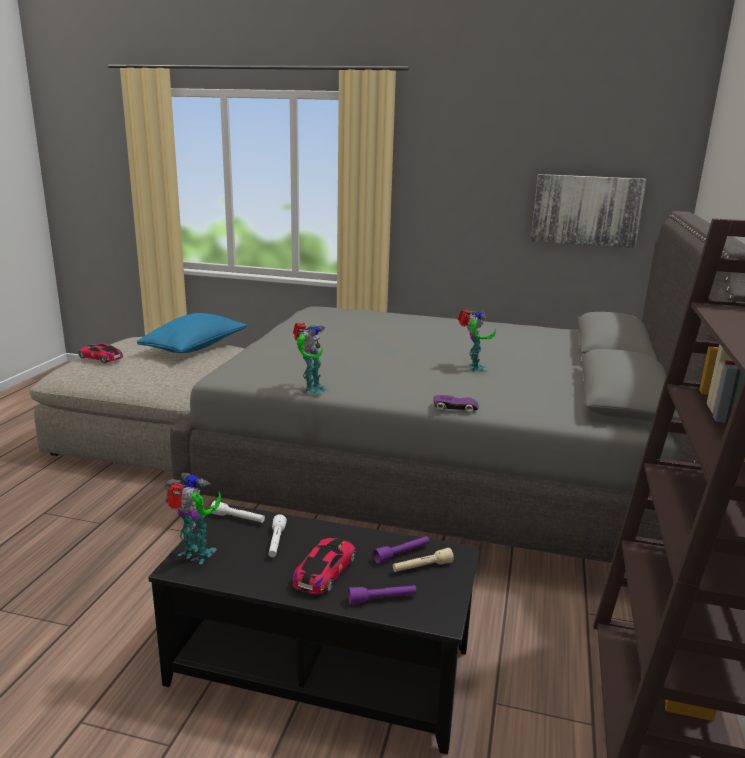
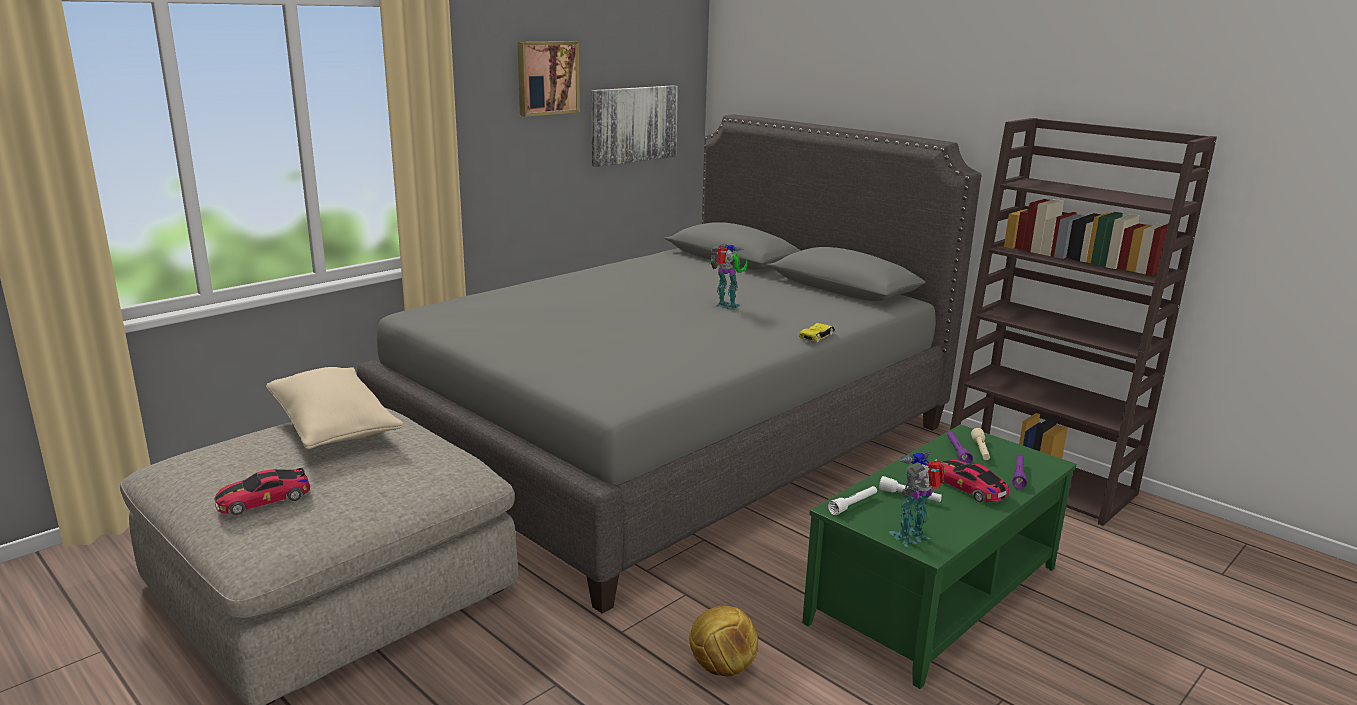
camera: 60 degrees left, 0 degrees up
(145, 578) = (721, 668): none -> football
(195, 348) = (334, 428): blue pillow -> beige pillow
(311, 389) = (713, 373): toy robot -> none
(320, 669) = (937, 595): black coffee table -> green coffee table
(455, 407) = (817, 336): purple toy car -> yellow toy car
(491, 159) = (546, 78): none -> picture

